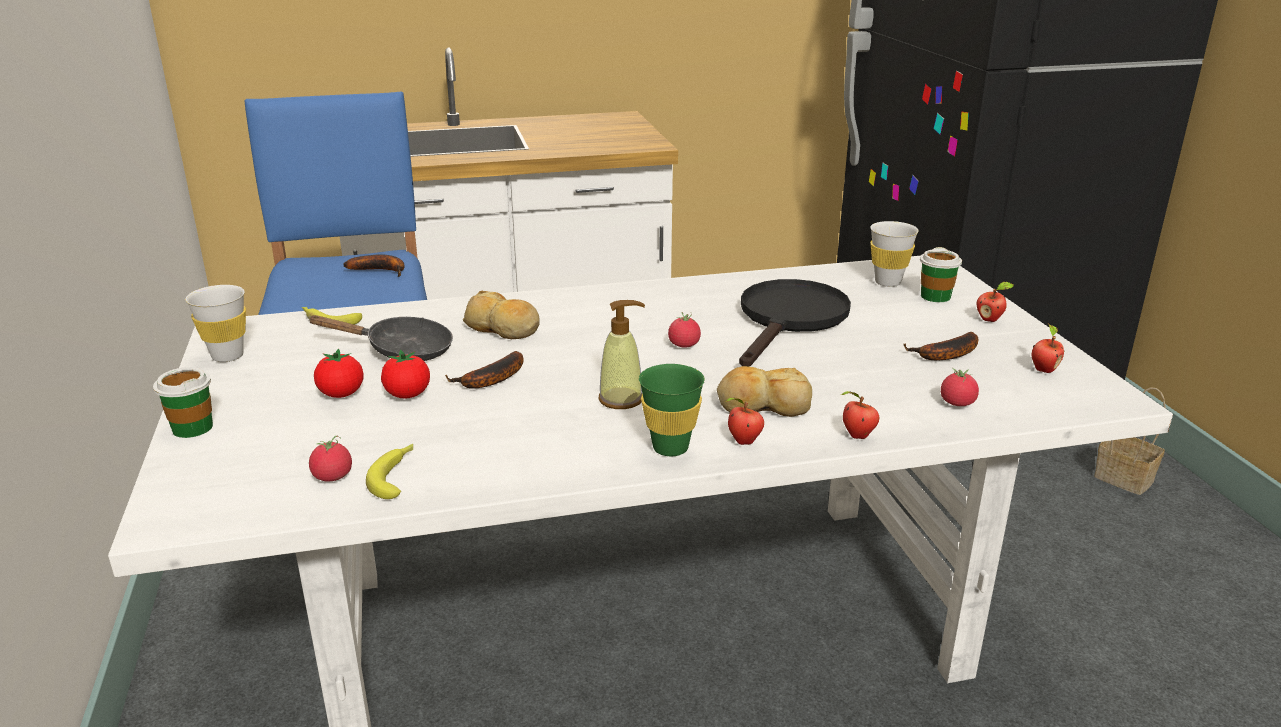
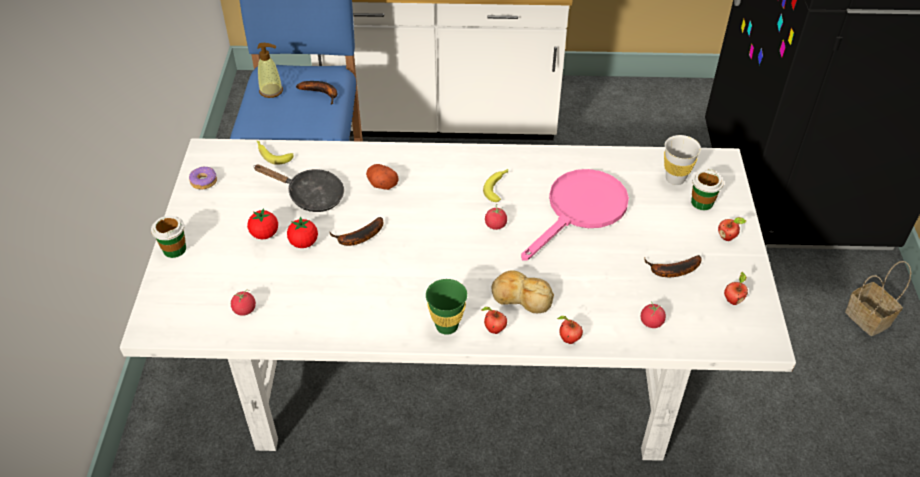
camera: 15 degrees right, 20 degrees up
(227, 356) = (204, 181): white cup -> donut
(396, 476) = (280, 317): banana -> banana (498, 187)
(502, 328) = (381, 184): bread -> potato
(621, 399) = (433, 273): soap dispenser -> soap dispenser (271, 91)
(789, 320) = (581, 210): black frying pan -> pink frying pan

